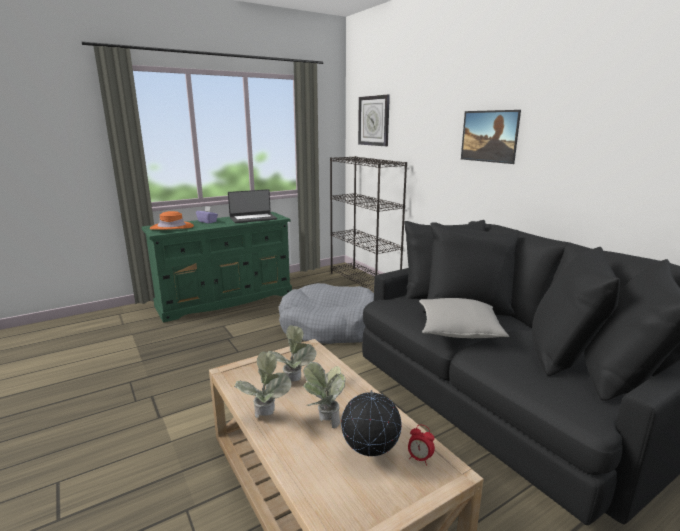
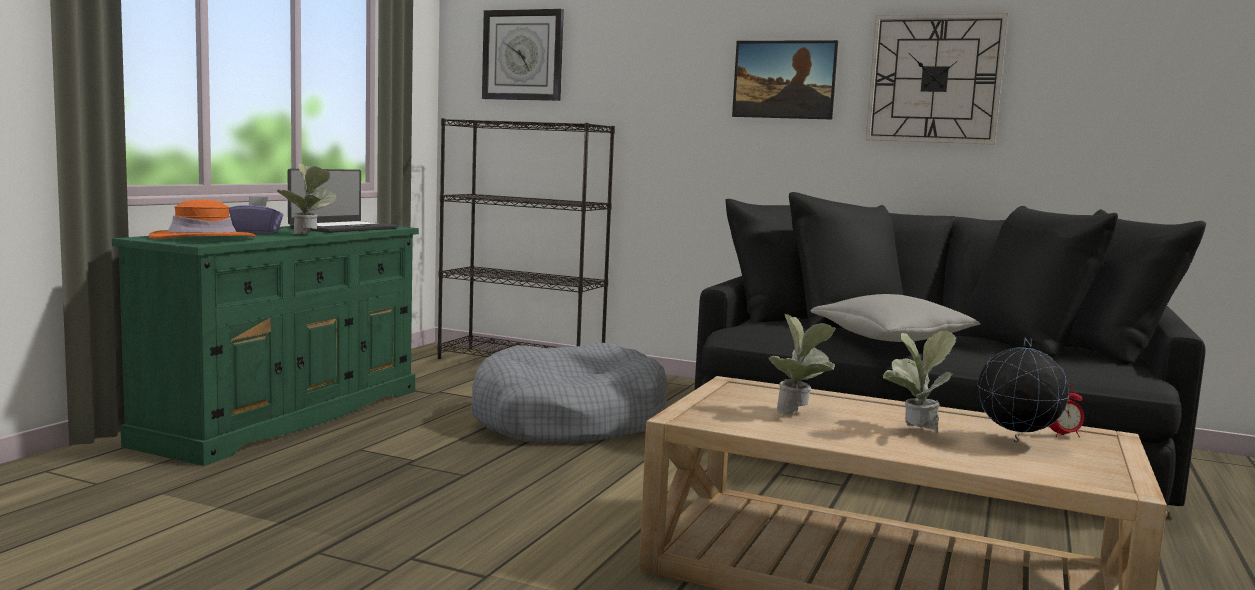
camera: 35 degrees left, 10 degrees down
(266, 418) = (846, 440): potted plant -> potted plant (309, 235)
(581, 137) = (934, 79): none -> wall clock

